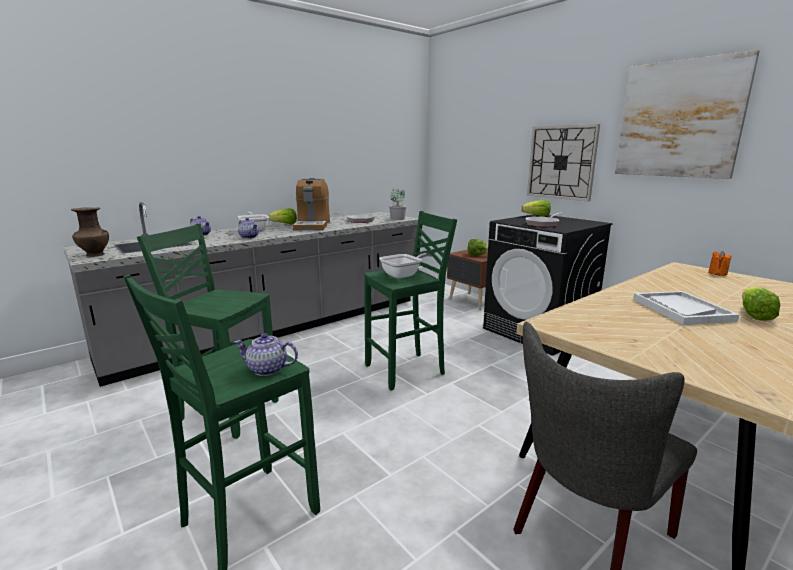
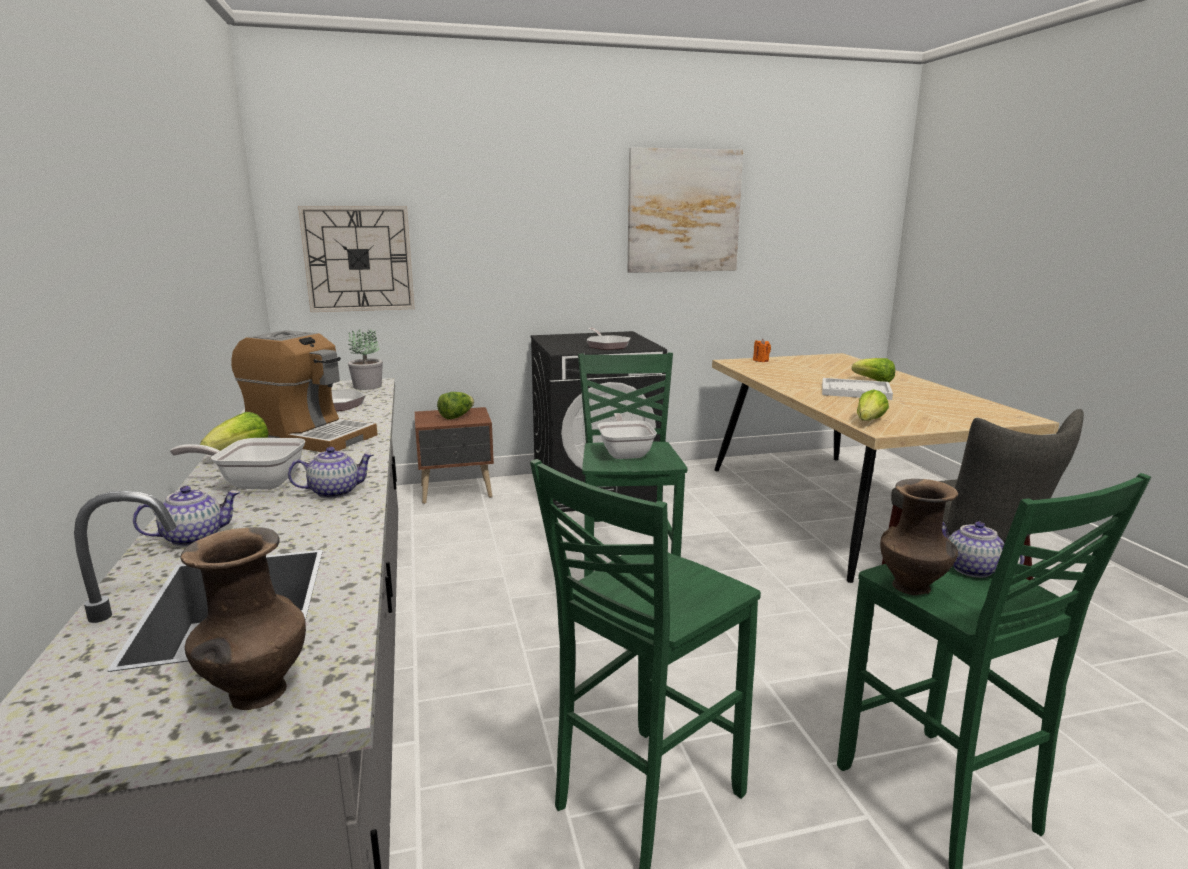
camera: 65 degrees left, 0 degrees up
(232, 352) = (913, 587): none -> brown vase
(267, 369) = (971, 569): teapot -> teapot turned 105 degrees clockwise
(537, 216) = (551, 338): lettuce -> lettuce (869, 421)
(561, 162) = (553, 262): wall clock -> wall clock (358, 259)

